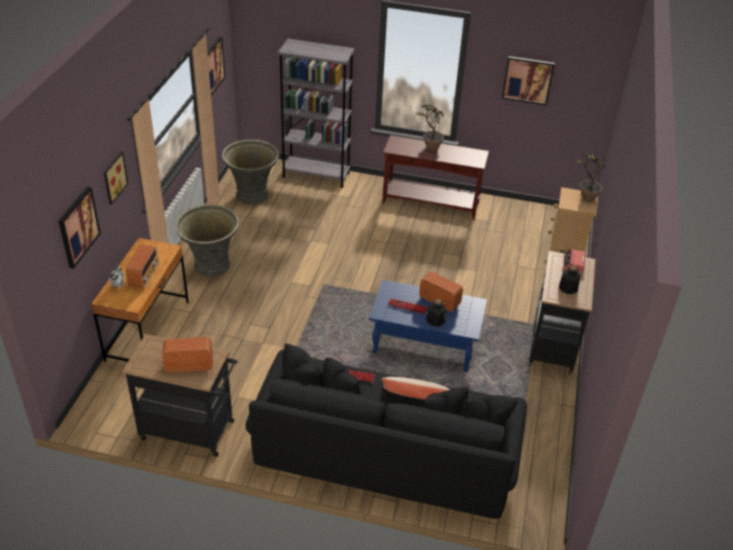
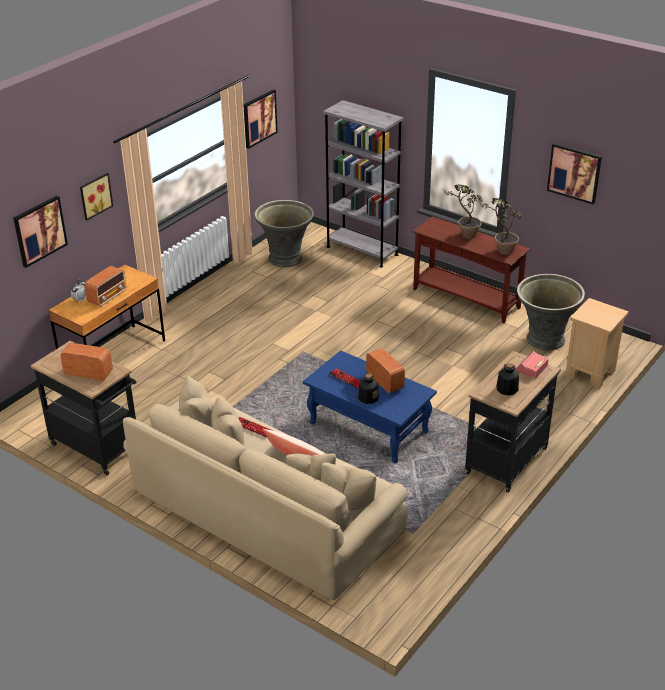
camera: 25 degrees right, 5 degrees down
(211, 266) = (206, 314): grey planter -> grey planter (544, 339)
(386, 448) = (267, 509): black sofa -> beige sofa
(584, 199) = (606, 314): potted plant -> potted plant (500, 251)

